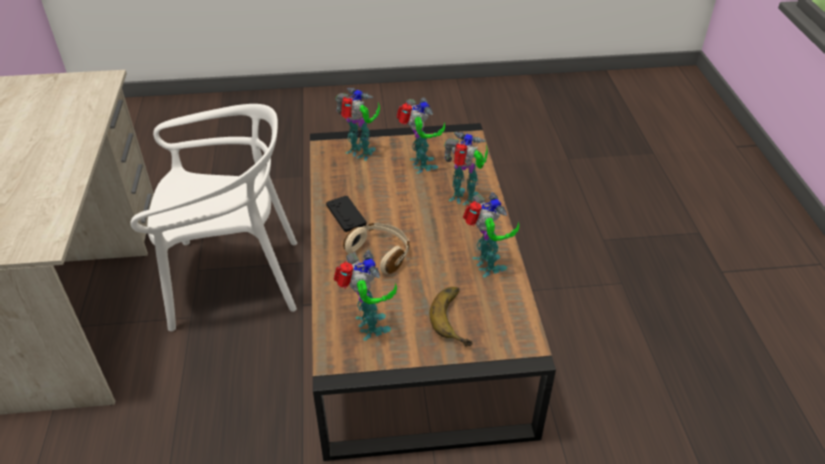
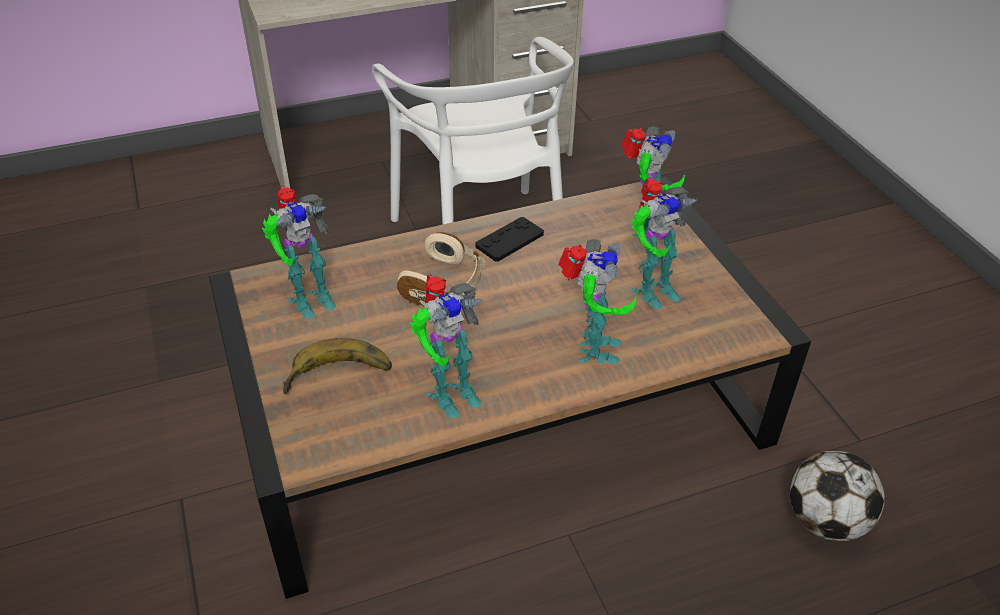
camera: 75 degrees right, 0 degrees up
(529, 192) = (825, 521): none -> football

